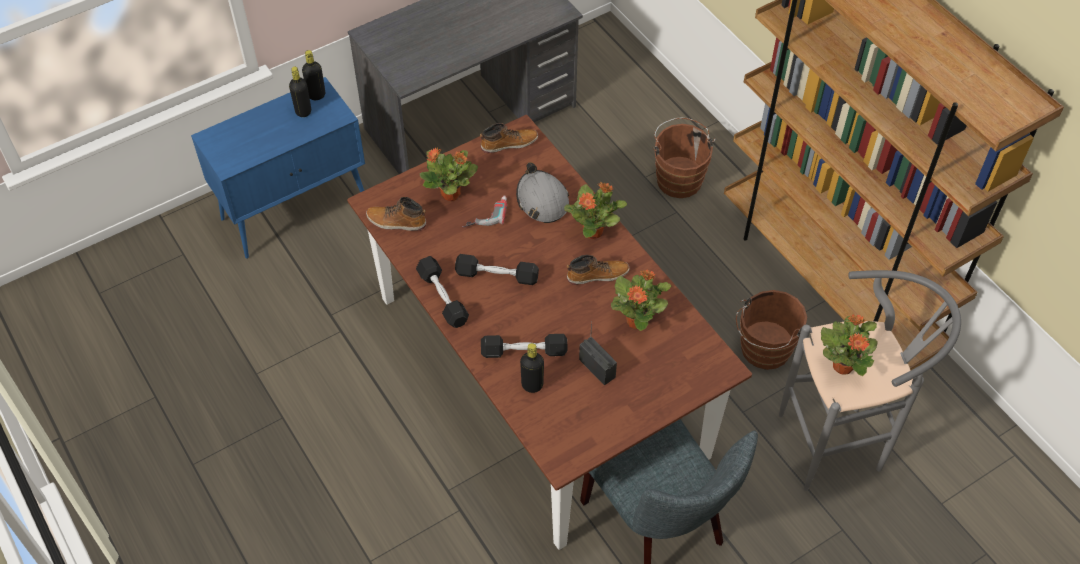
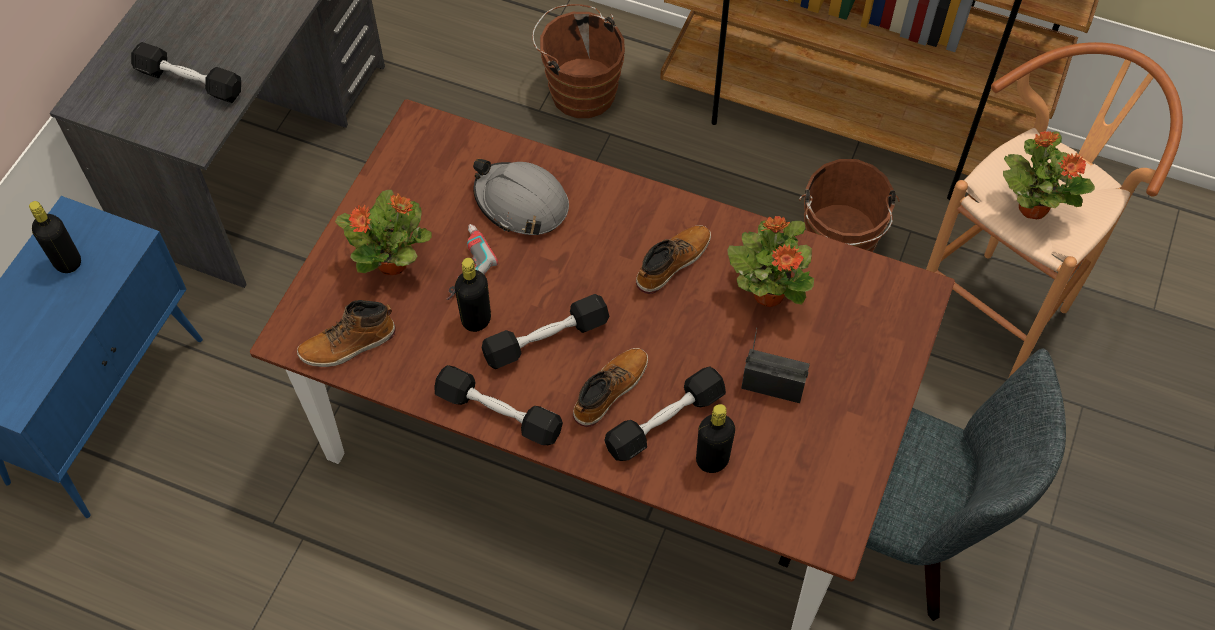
camera: 35 degrees left, 5 degrees up
(316, 95) = (69, 228): black bottle -> black bottle (476, 319)
(427, 50) = (190, 82): none -> black dumbbell
(509, 143) = (415, 150): boot -> boot (609, 390)
(593, 231) = (620, 207): potted plant -> none
(840, 443) = (1003, 305): grey stool -> brown stool

